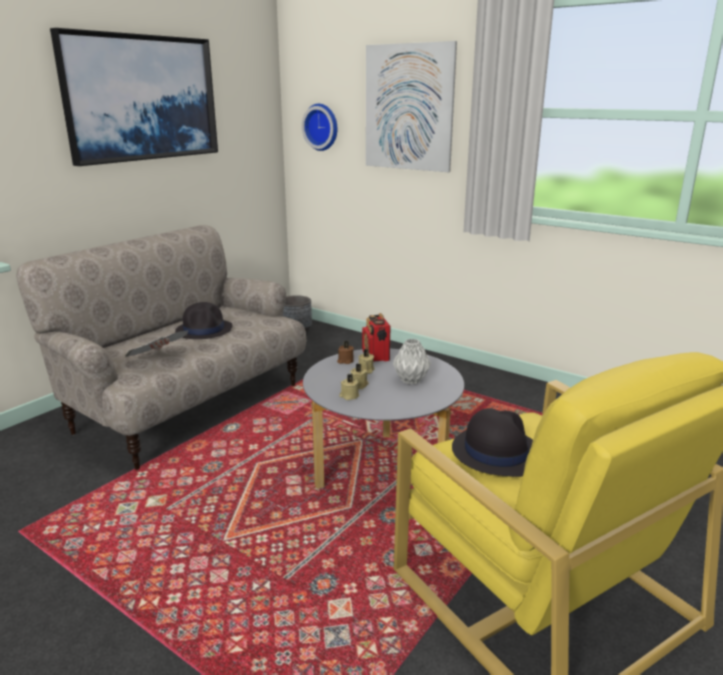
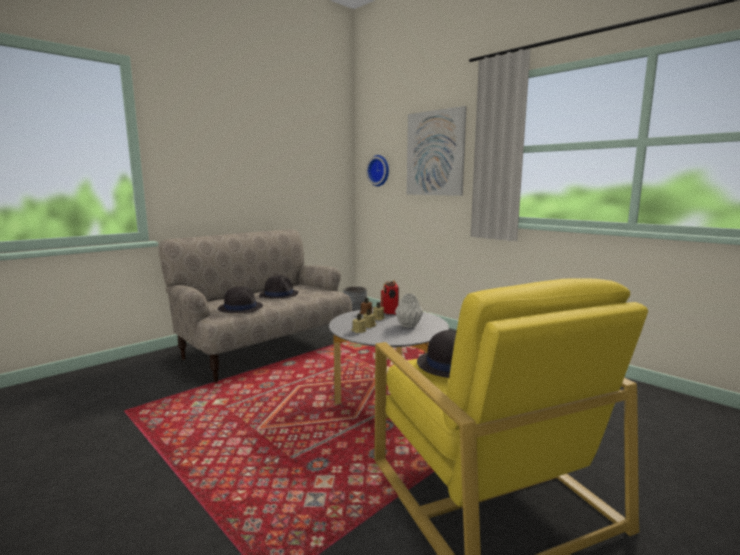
camera: 10 degrees right, 10 degrees down
(142, 98) = (257, 146): picture -> none
(158, 360) = (240, 308): newspaper -> black hat

